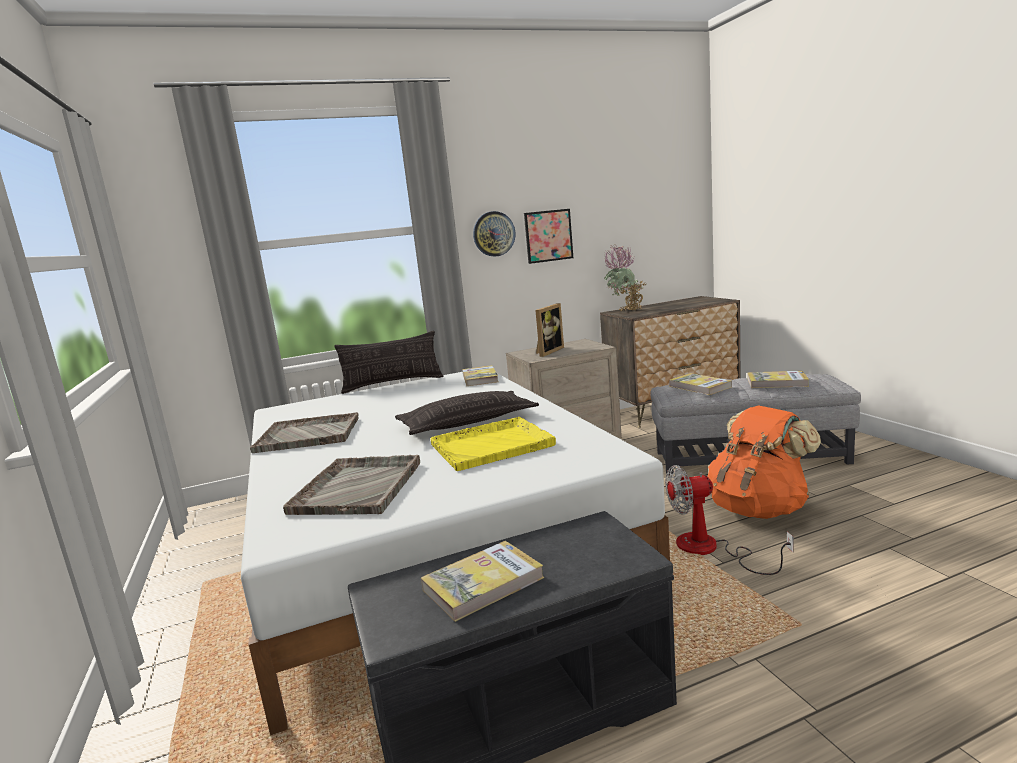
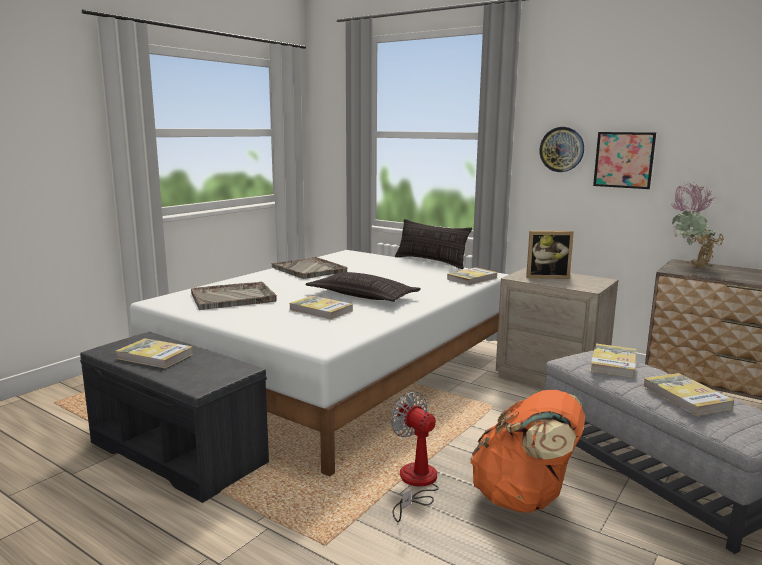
camera: 55 degrees right, 0 degrees up
(493, 445) = (321, 310): yellow tray -> book

